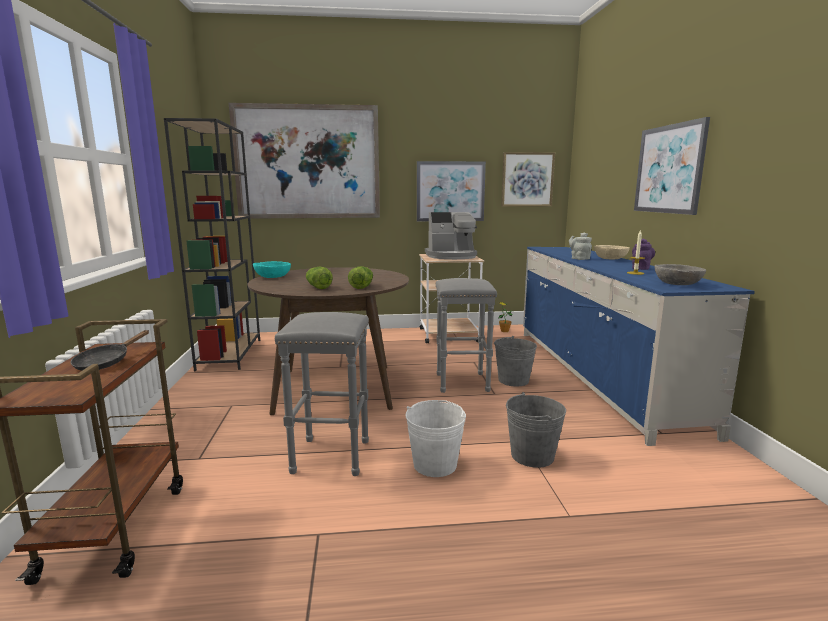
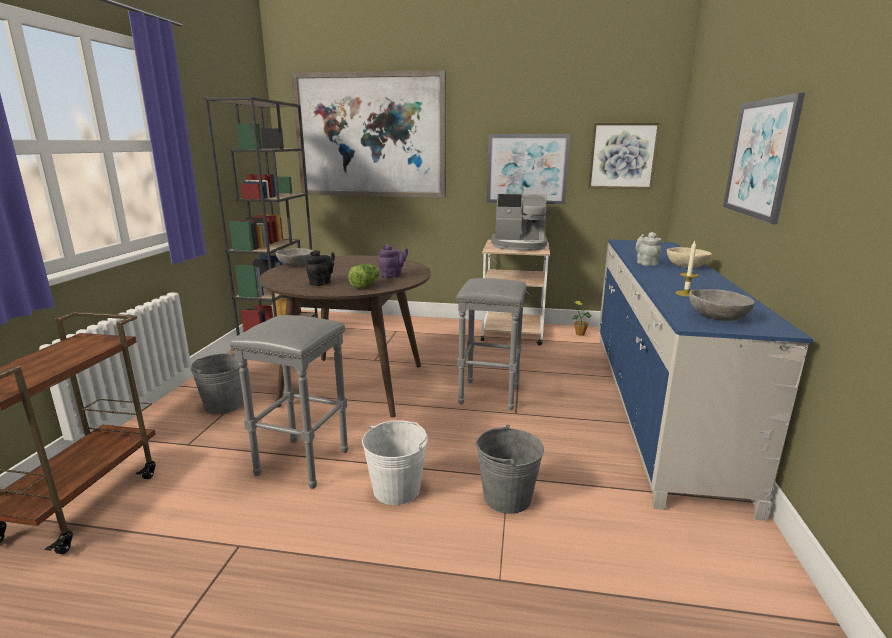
camera: 15 degrees right, 5 degrees up
(106, 362) = (65, 356): black frying pan -> none
(272, 277) = (296, 265): turquoise bowl -> grey bowl
(317, 287) = (321, 283): lettuce -> black teapot
(513, 380) = (548, 399): grey bucket -> grey bucket (223, 405)
(641, 268) = (705, 286): purple teapot -> purple teapot (393, 276)

